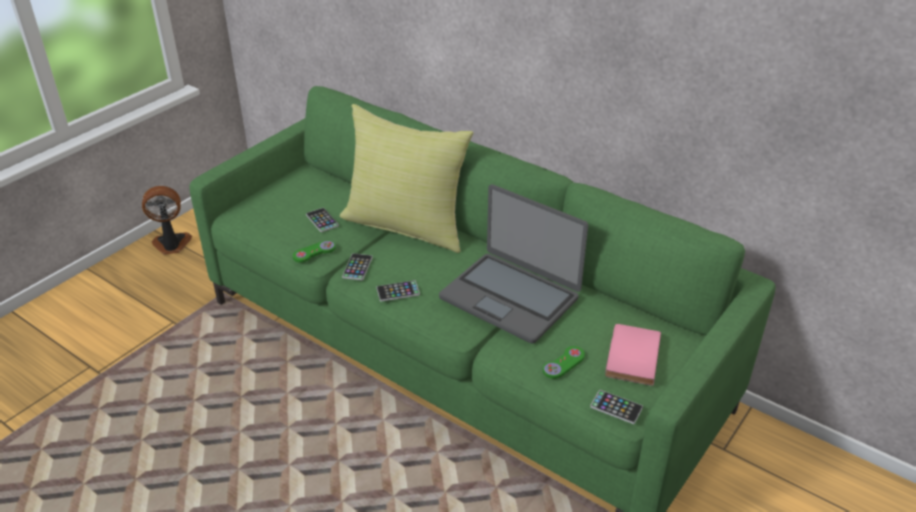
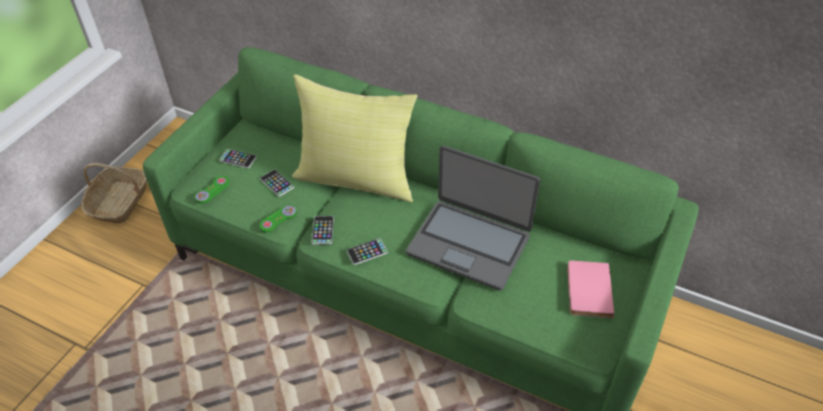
camera: 10 degrees left, 10 degrees up
(171, 245) = (119, 202): fan -> basket
(563, 363) = (532, 307): green game controller -> green game controller (212, 190)
(616, 407) = (586, 344): phone -> phone (238, 159)

